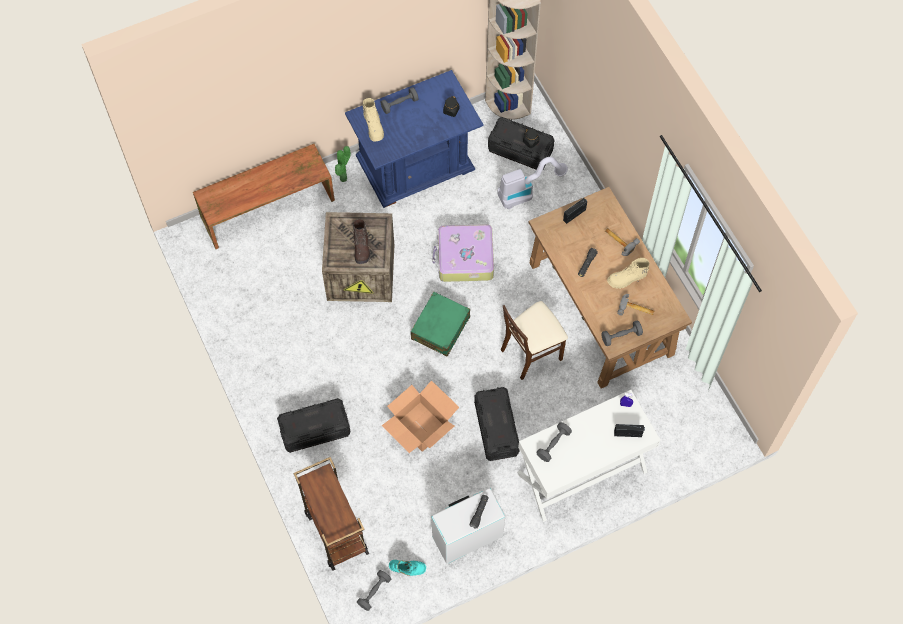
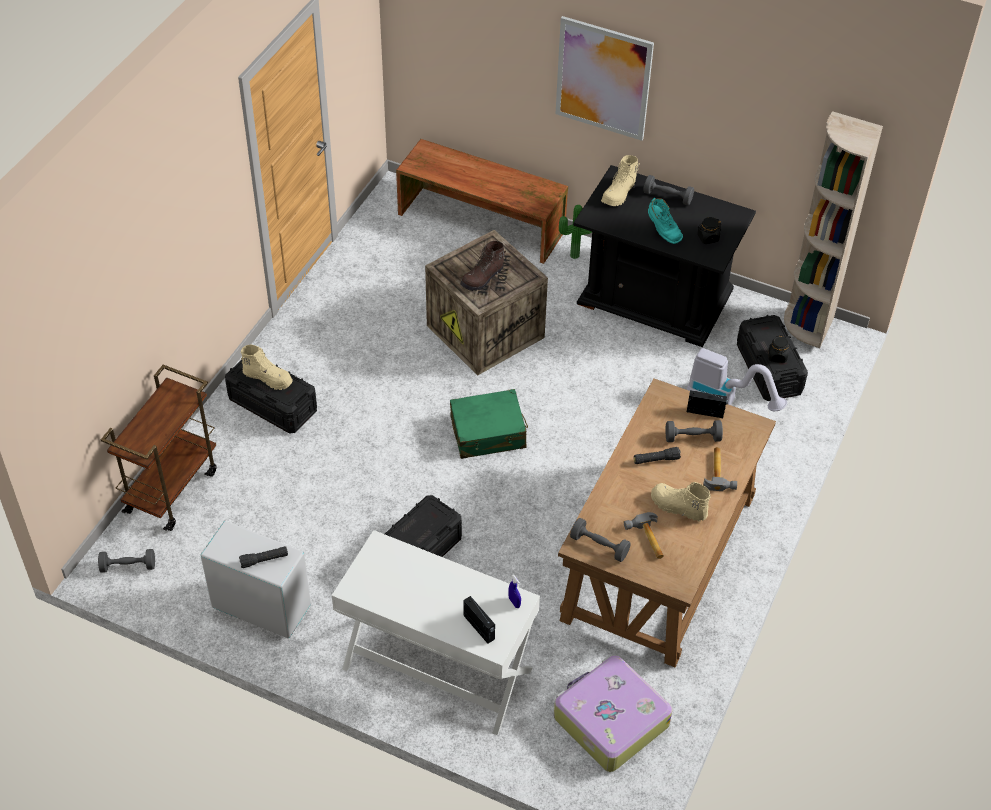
camera: 50 degrees right, 15 degrees down
(310, 419) = (268, 378): none -> beige boot
(324, 69) = (603, 78): none -> picture
(407, 570) = (177, 580): turquoise boot -> turquoise boot (662, 231)
(416, 163) = (655, 297): blue cabinet -> black cabinet
(421, 427) = (356, 487): cardboard box -> none
(464, 258) = (590, 402): suitcase -> suitcase (609, 720)
(531, 353) = (539, 528): beige chair -> none
(553, 444) = (398, 564): grey dumbbell -> grey dumbbell (692, 438)

